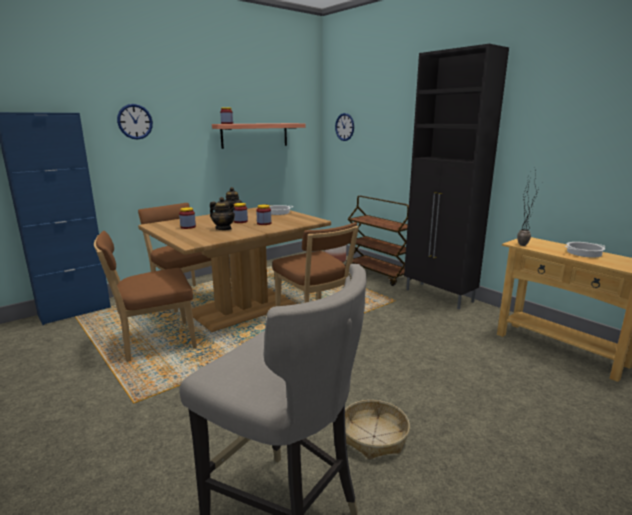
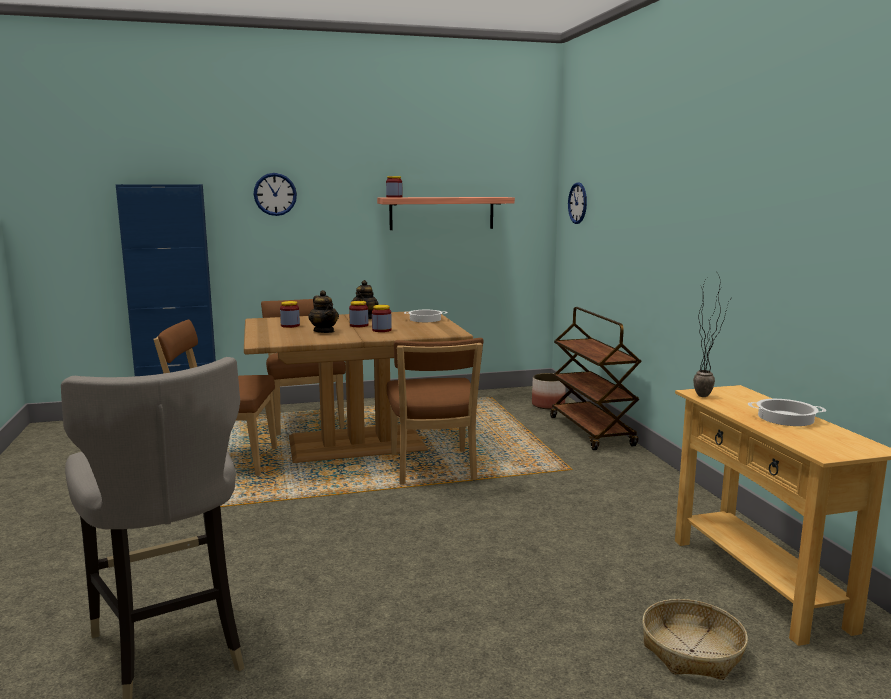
camera: 25 degrees right, 5 degrees down
(373, 436) = (347, 609): basket -> basket (691, 651)
(439, 296) = (650, 475): black cabinet -> none

